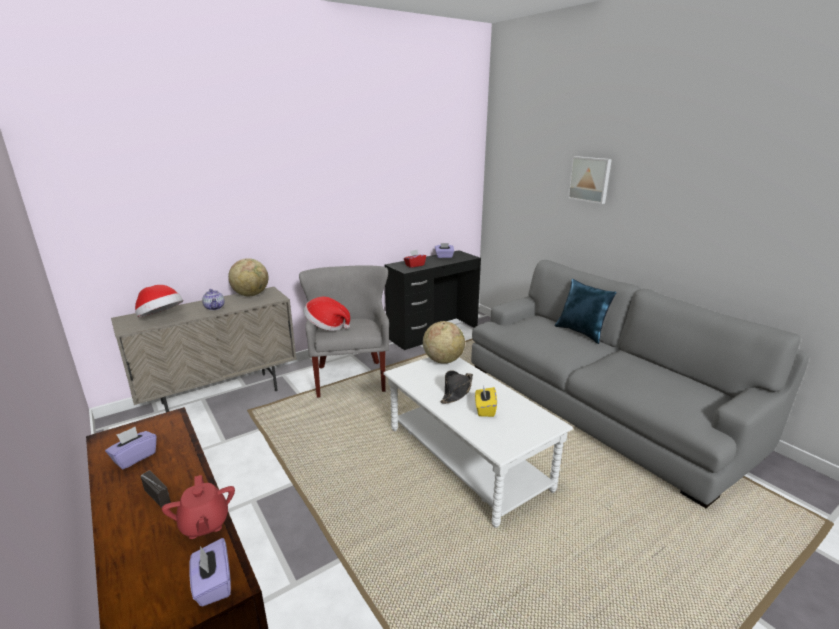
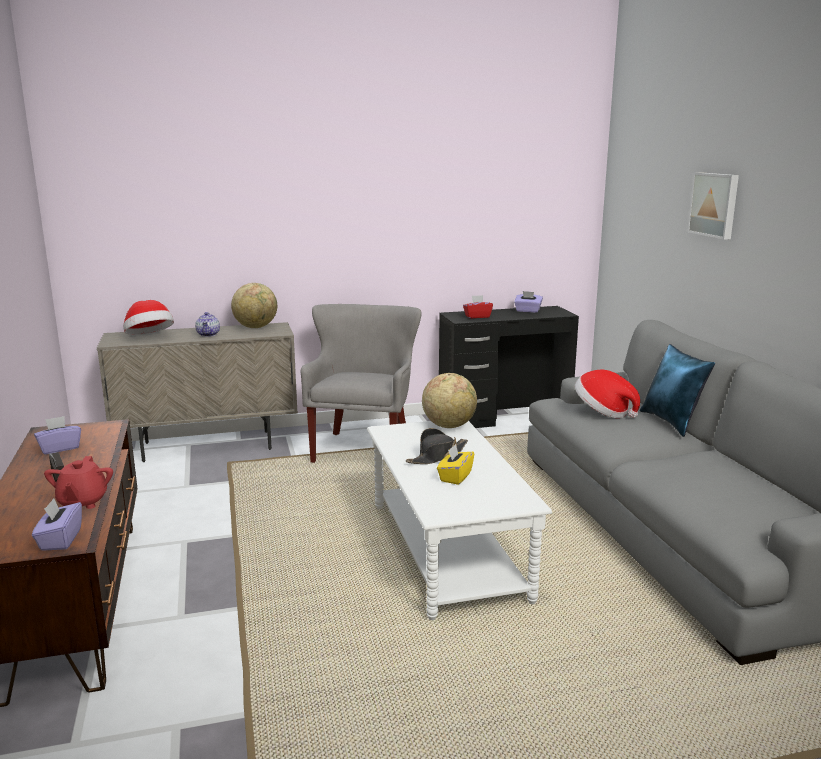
camera: 20 degrees right, 5 degrees down
(326, 326) = (333, 374): hat -> hat (603, 412)

